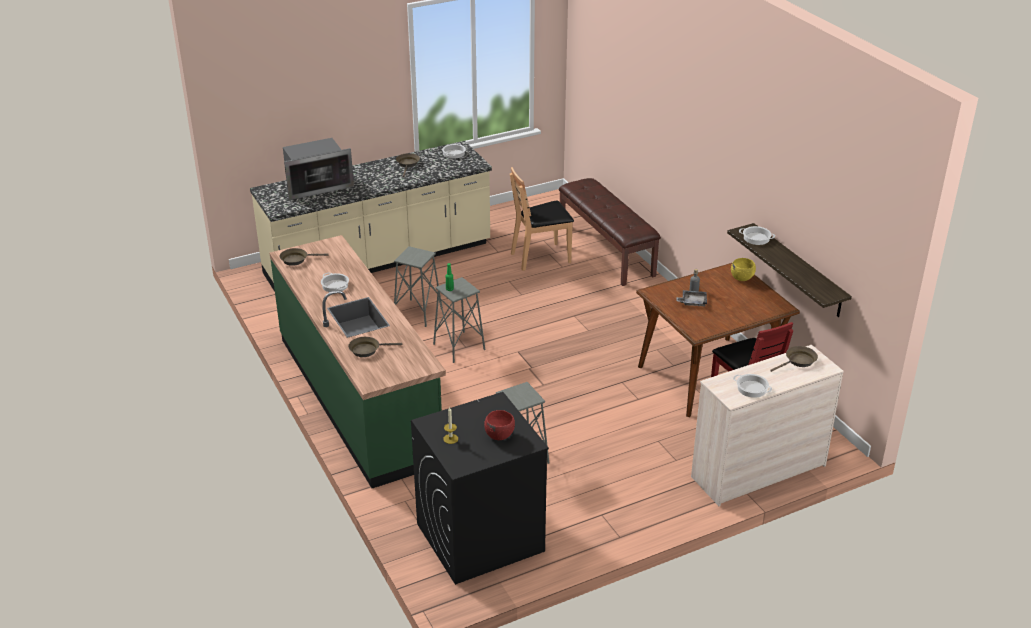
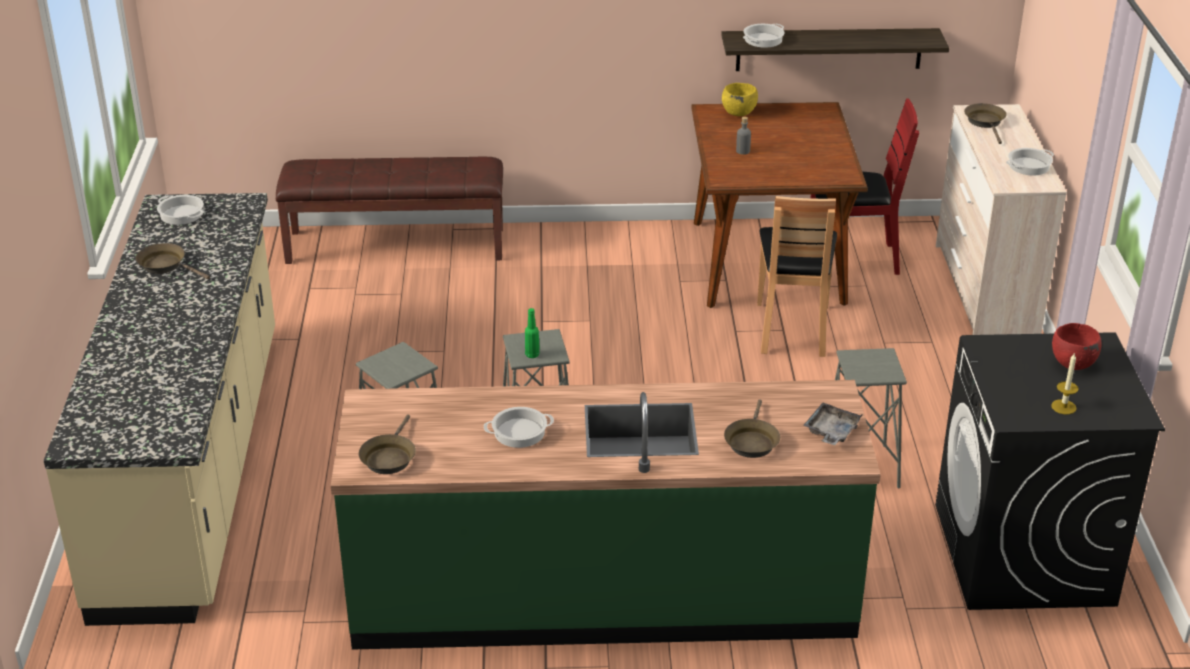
camera: 65 degrees left, 0 degrees up
(316, 185) = (131, 377): microwave -> none
(541, 257) = (356, 304): brown chair -> brown chair (792, 328)
(692, 302) = (770, 160): grey tray -> grey tray (831, 431)

